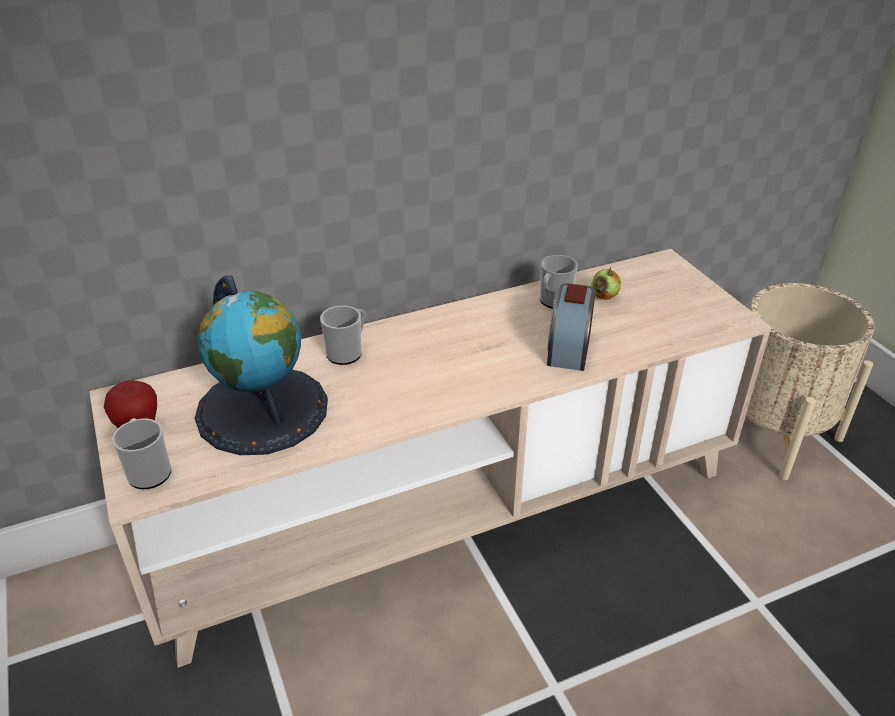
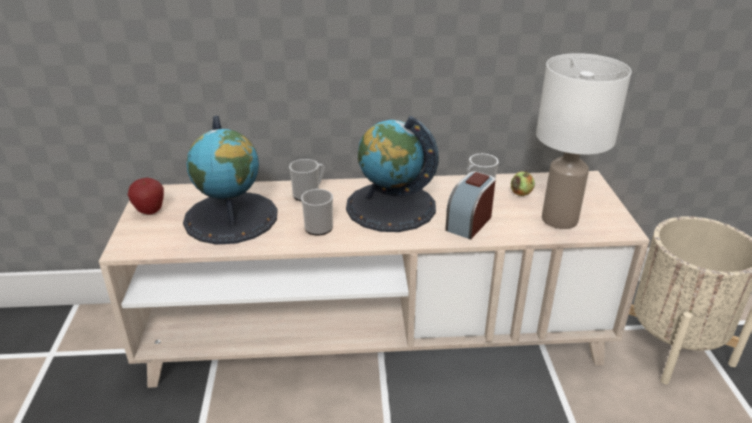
camera: 20 degrees right, 5 degrees down
(148, 471) = (139, 237): mug -> mug (318, 225)
(463, 347) = (390, 207): none -> globe
(666, 320) = (560, 219): none -> white table lamp

